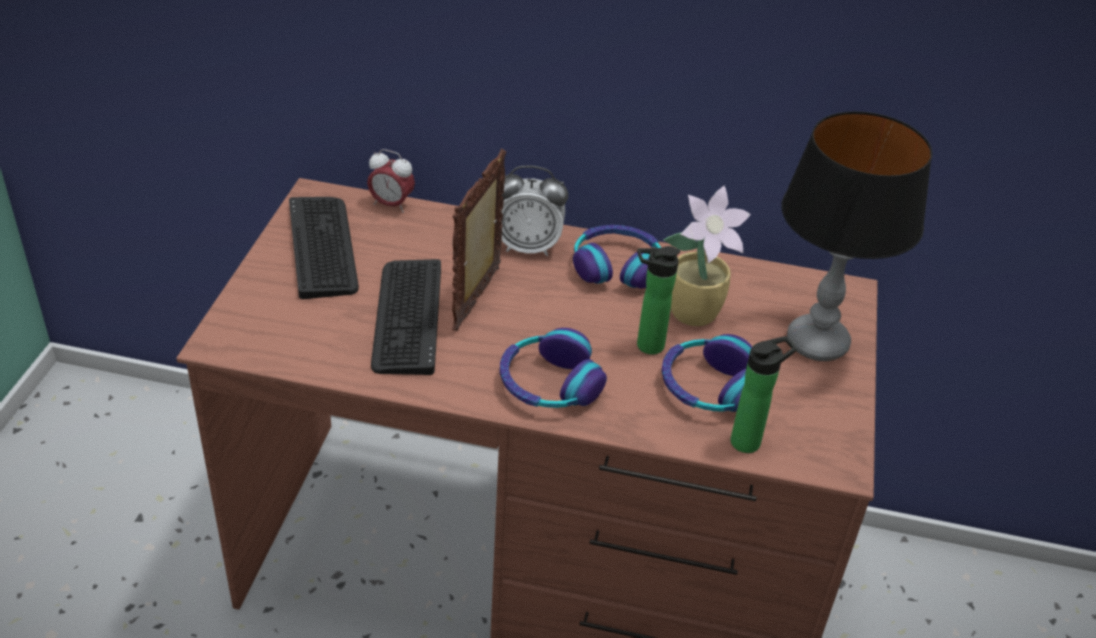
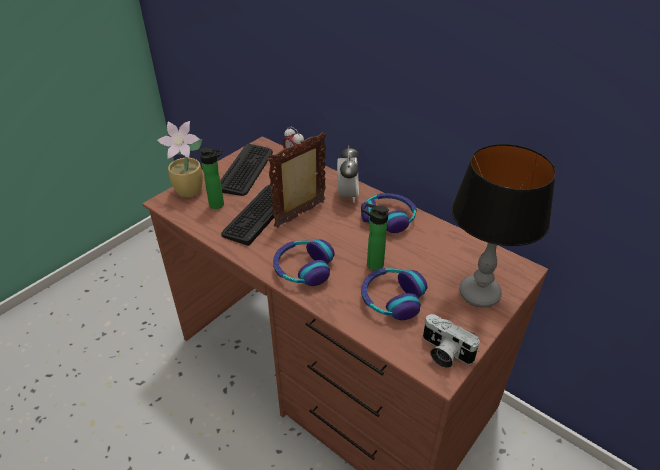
camera: 30 degrees right, 0 degrees up
(528, 247) = (347, 195): alarm clock -> alarm clock turned 120 degrees counterclockwise
(696, 313) = (415, 255): potted plant -> potted plant (190, 191)
(749, 441) = (393, 338): bottle -> bottle (219, 204)
(827, 438) = (444, 353): none -> camera

